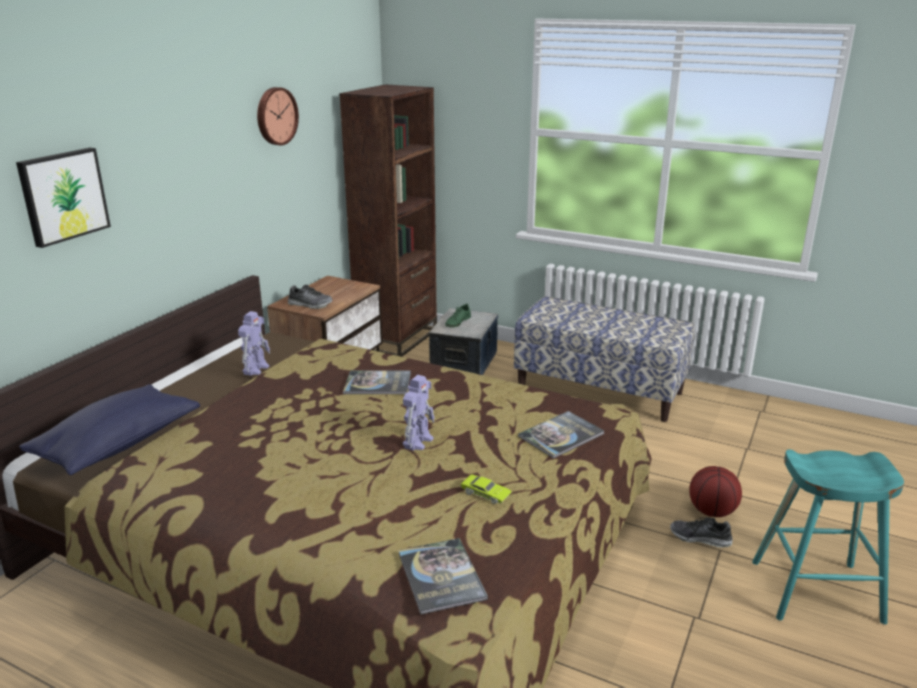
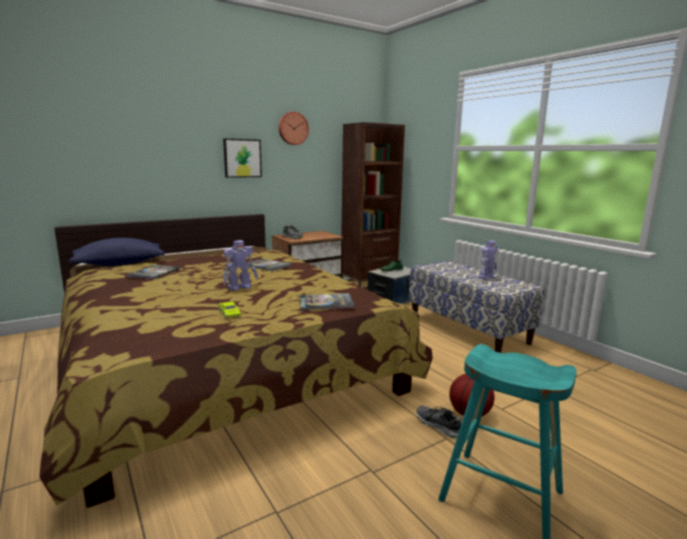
camera: 30 degrees right, 10 degrees down
(63, 196) = (139, 138): picture -> picture (242, 158)
(256, 368) = (222, 252): toy robot -> toy robot (487, 277)
(441, 576) = (133, 336): book -> book (154, 273)

